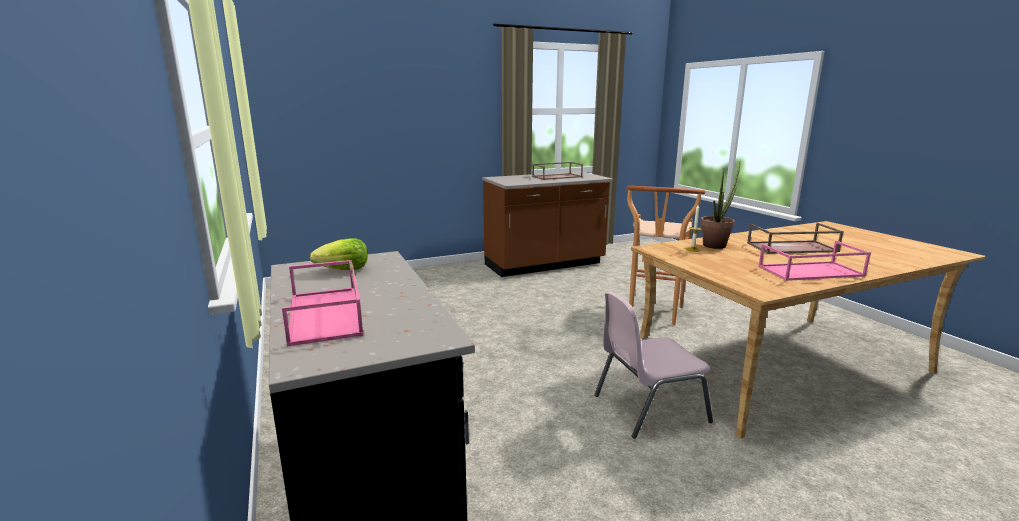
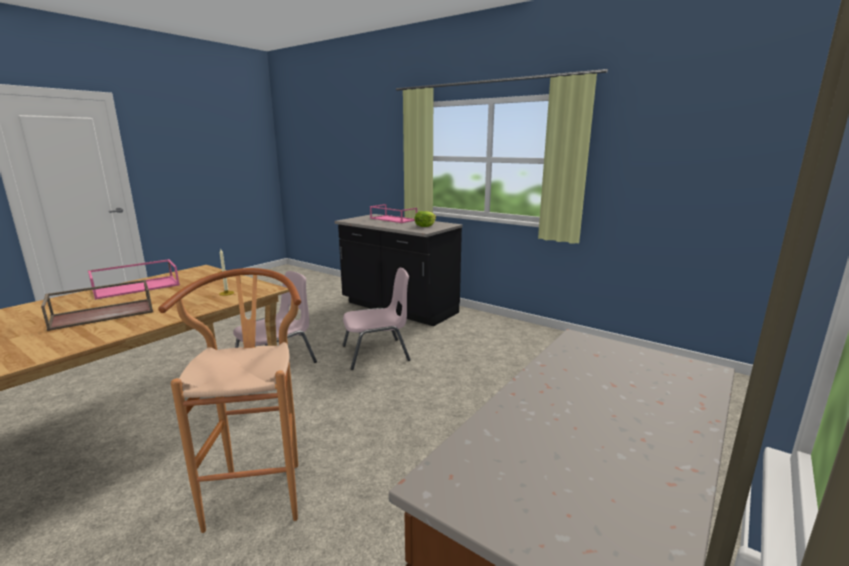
camera: 150 degrees right, 0 degrees up
(512, 387) = (377, 353): none -> pink chair
(557, 176) = (587, 438): brown tray -> none
(716, 244) = (194, 303): potted plant -> none

